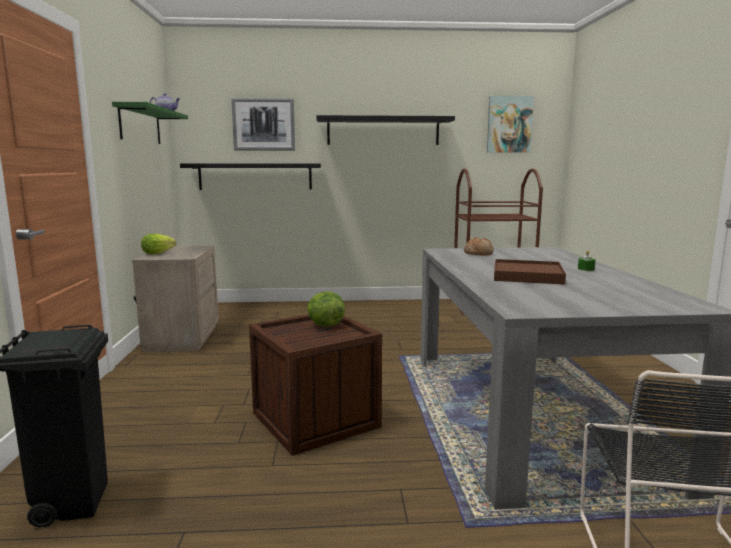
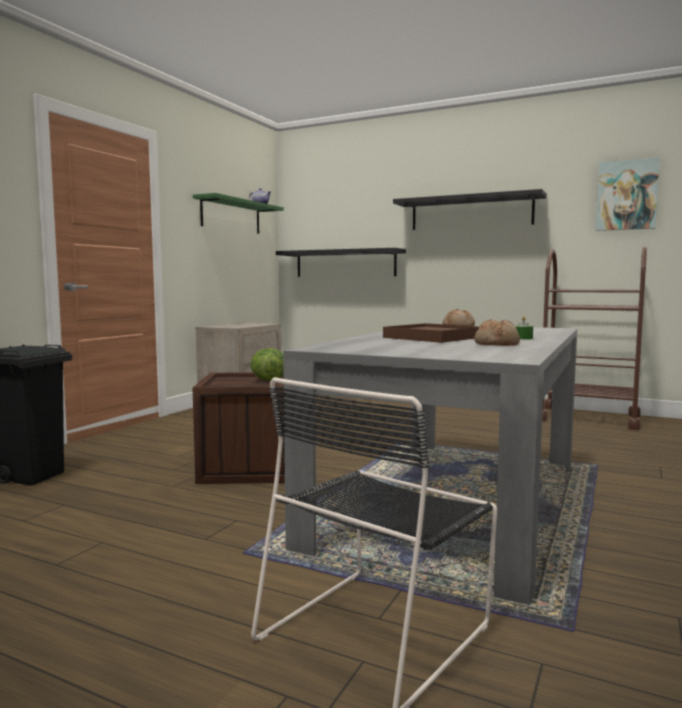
camera: 30 degrees right, 5 degrees down
(157, 253) = (223, 325): lettuce -> none
(263, 124) = (354, 212): picture -> none
(606, 282) = (497, 344): none -> bread

